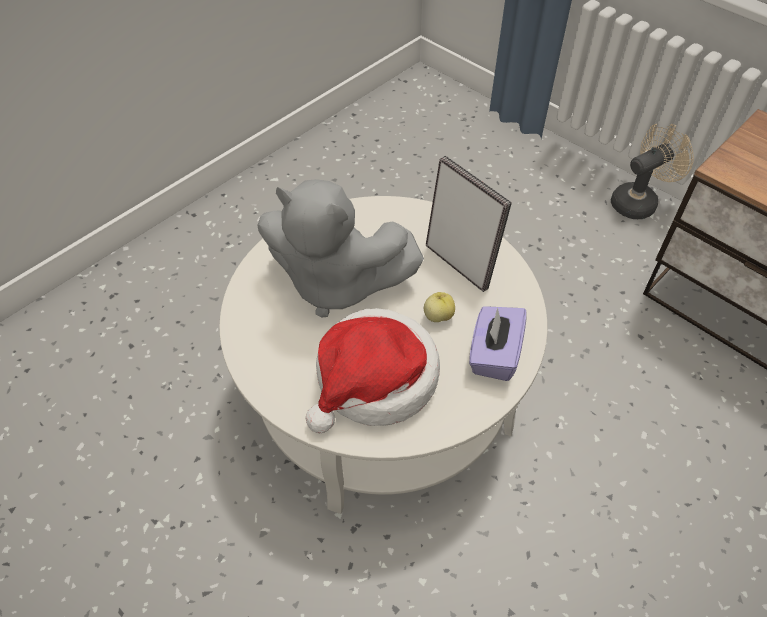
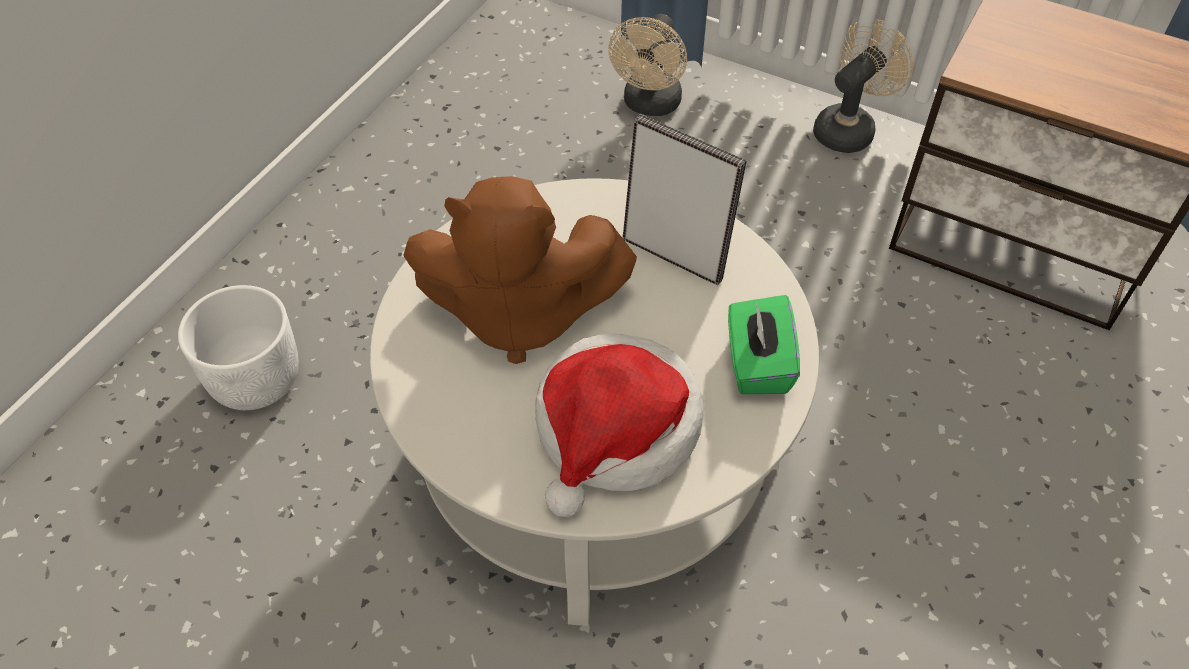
camera: 15 degrees left, 0 degrees up
(175, 293) = (255, 380): none -> white planter
(336, 283) = (519, 313): grey plush toy -> brown plush toy
(438, 316) = (670, 329): apple -> none
(493, 355) = (757, 364): purple tissue box -> green tissue box
(497, 159) = (650, 105): none -> beige fan

